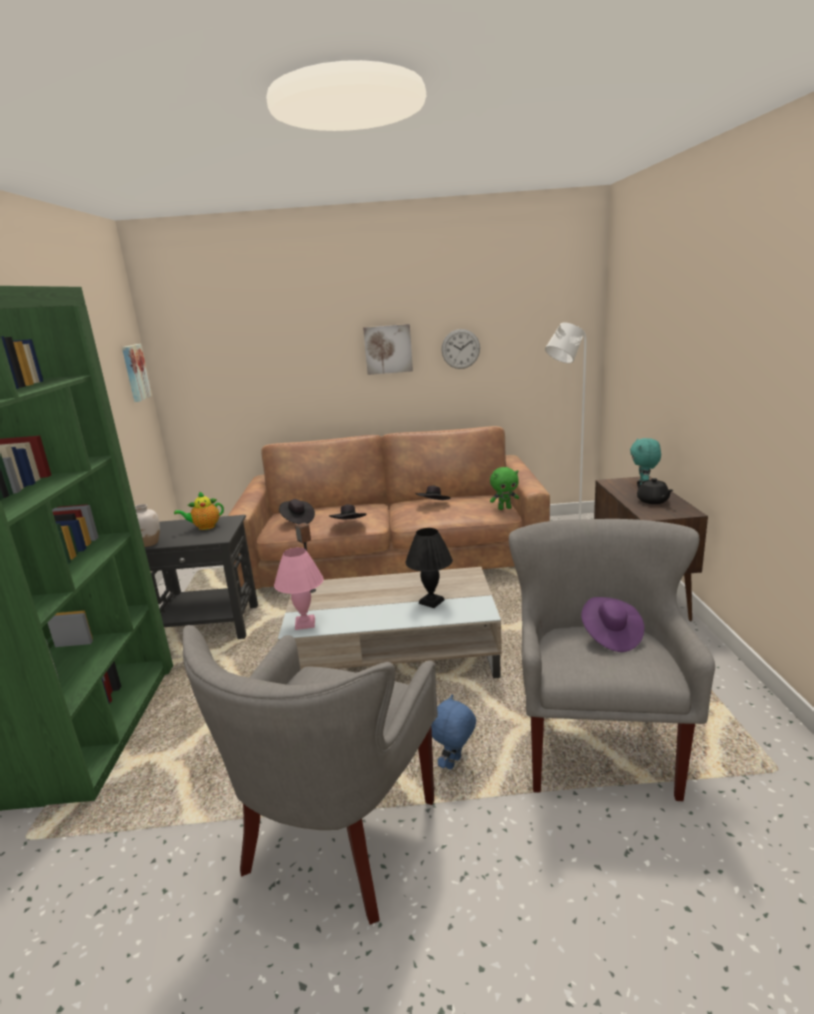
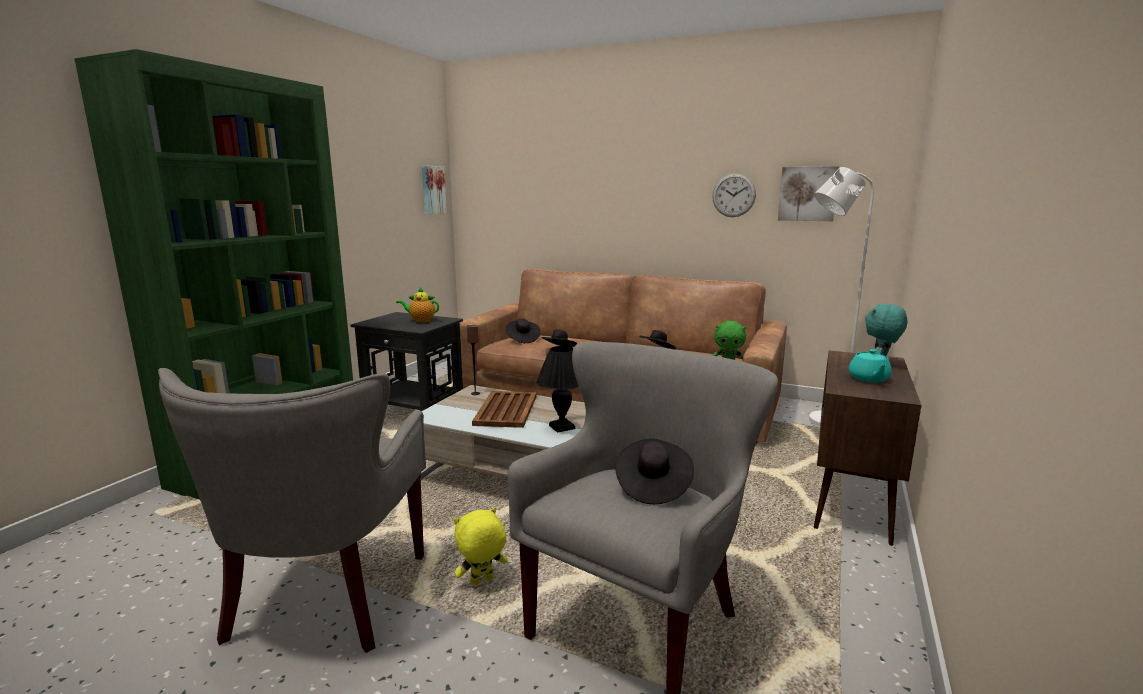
camera: 25 degrees right, 5 degrees down
(149, 543) = (369, 323): white vase -> none
(305, 623) = (439, 415): pink table lamp -> none
(336, 839) = (325, 600): grey armchair -> grey armchair turned 45 degrees counterclockwise
(362, 599) = (506, 409): none -> brown tray
(388, 349) = (657, 189): picture -> picture (807, 194)
(454, 764) = (482, 582): blue plush toy -> yellow plush toy
(610, 636) = (652, 486): purple hat -> black hat
(653, 501) = (868, 379): black teapot -> turquoise teapot

